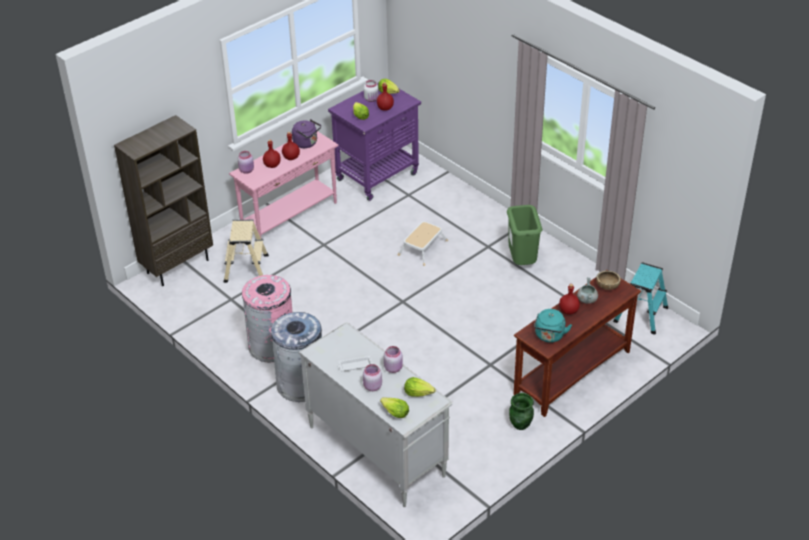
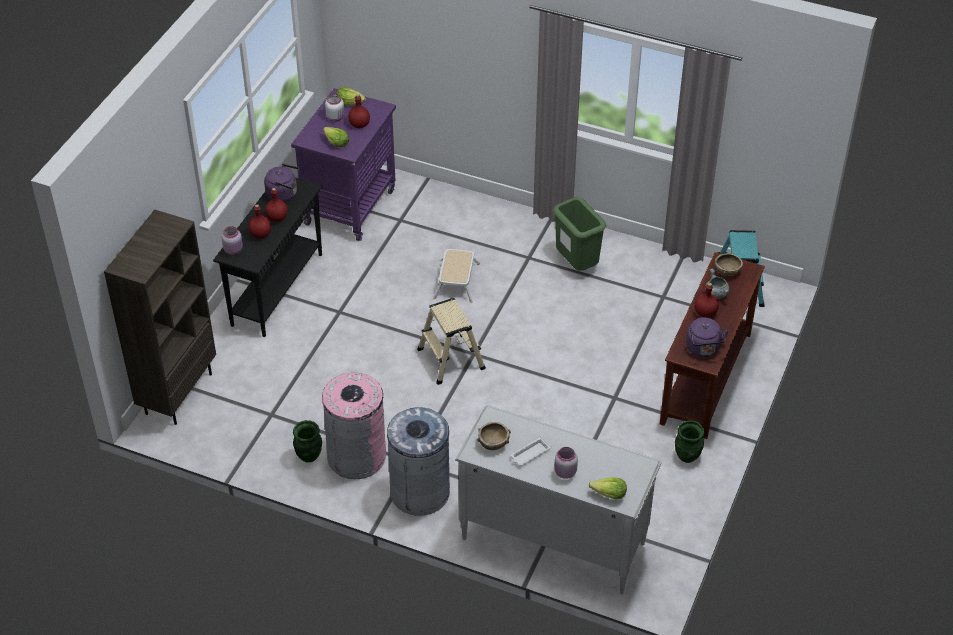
camera: 25 degrees left, 5 degrees up
(238, 335) = (308, 456): none -> green vase
(246, 268) = (265, 370): beige step ladder -> beige step ladder (451, 358)
(290, 217) = (276, 289): pink console table -> black console table
(334, 349) = (493, 442): none -> brown bowl
(393, 368) = (573, 442): pink jar -> none
(418, 393) = (619, 462): lettuce -> none
(549, 336) = (703, 349): turquoise kettle -> purple kettle

